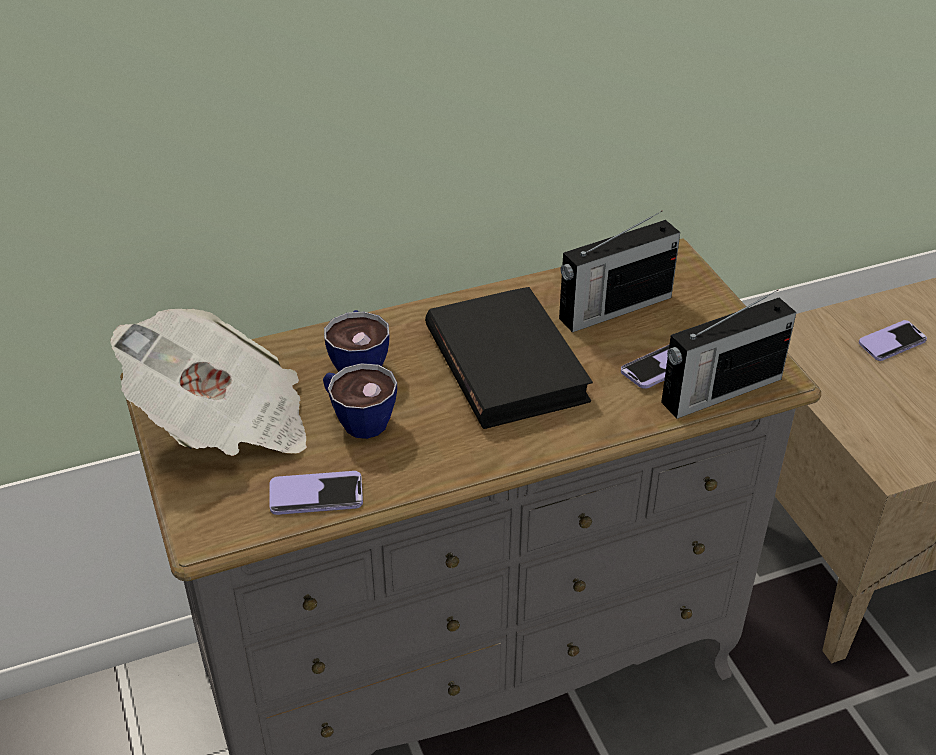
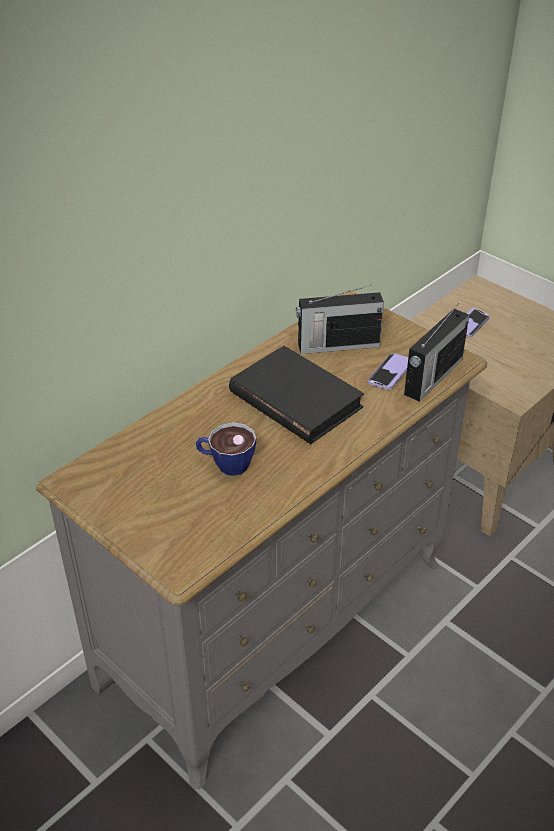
camera: 25 degrees left, 0 degrees up
(224, 422) = (137, 494): newspaper -> none
(316, 495) = (234, 520): phone -> none
(359, 362) = (200, 427): cup -> none
(613, 308) = (337, 345): radio -> radio turned 45 degrees clockwise

